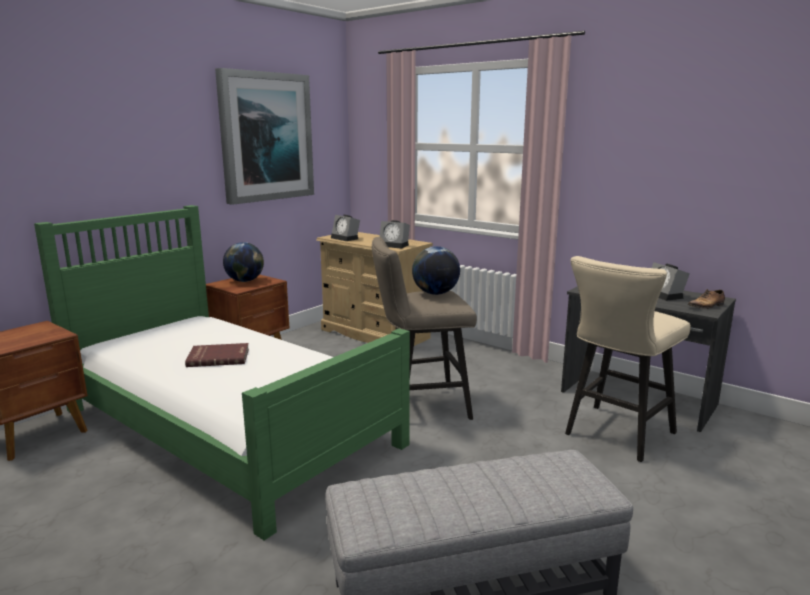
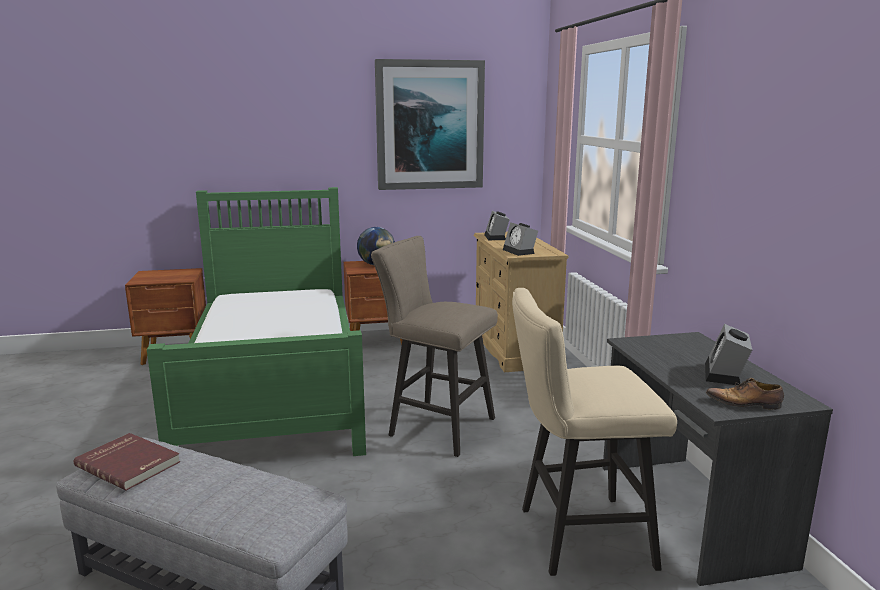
camera: 40 degrees right, 0 degrees up
(218, 357) = (266, 323): red book -> red book (129, 463)
(435, 293) = (453, 306): globe -> none

